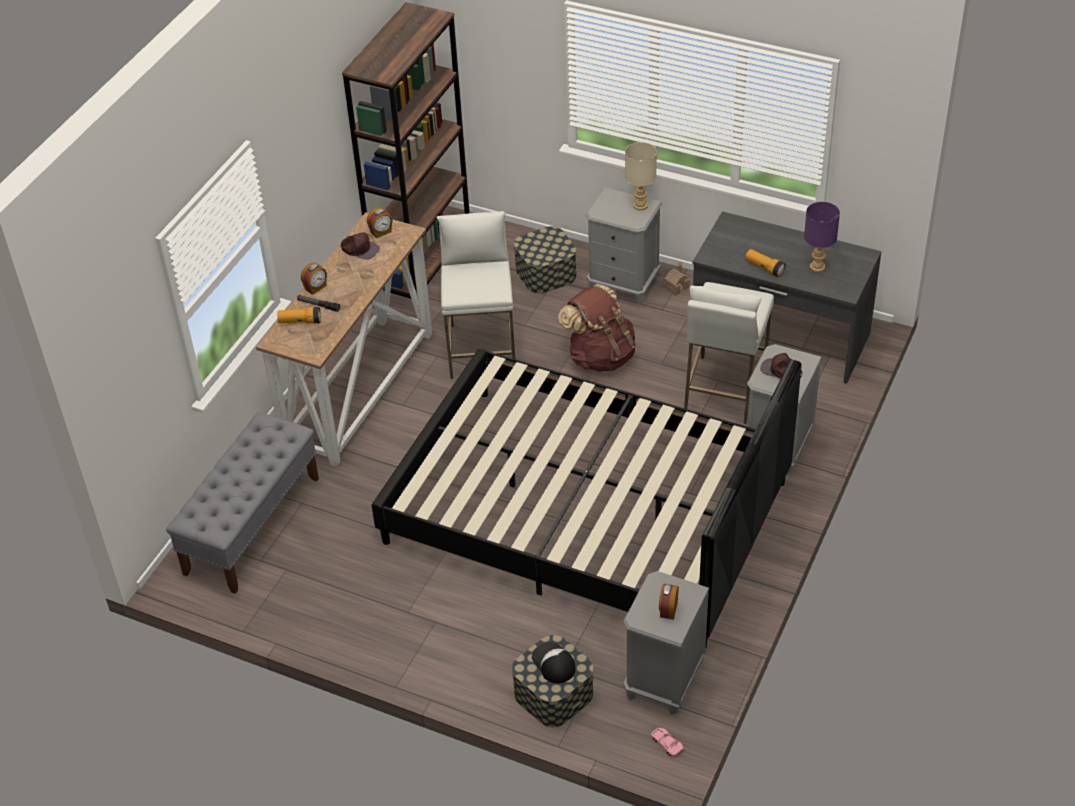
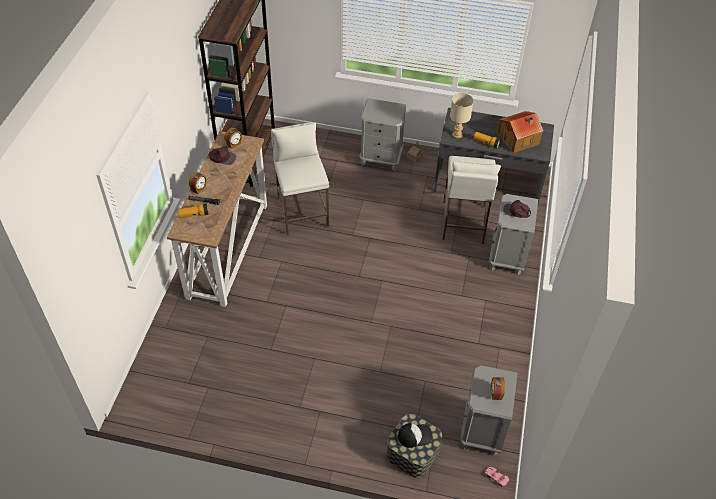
camera: 15 degrees left, 5 degrees up
(252, 525) = (177, 357): grey bench -> none
(546, 273) = (330, 156): storage box -> none
(553, 663) = (415, 435): cap -> cap turned 120 degrees clockwise
(586, 514) = (399, 319): black bed -> none
(600, 356) = (379, 208): brown backpack -> none
(640, 206) = (394, 108): beige table lamp -> beige table lamp (457, 135)
(818, 267) = (519, 139): purple table lamp -> toy house

